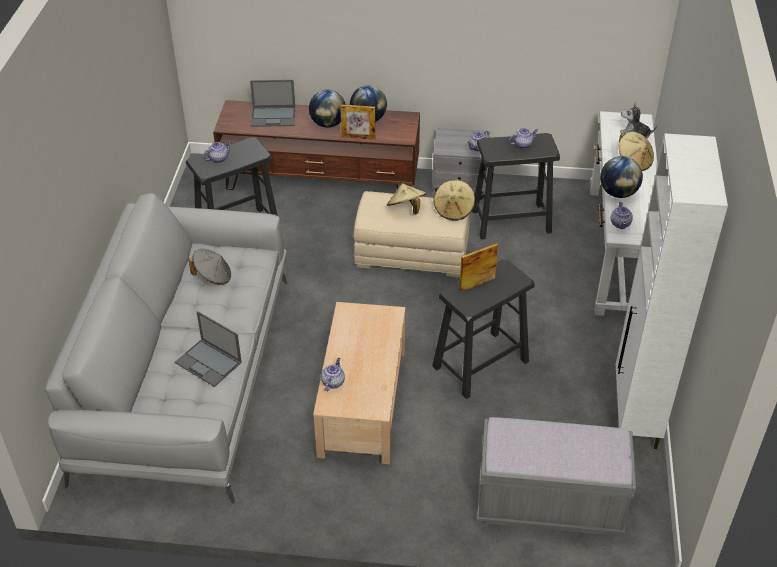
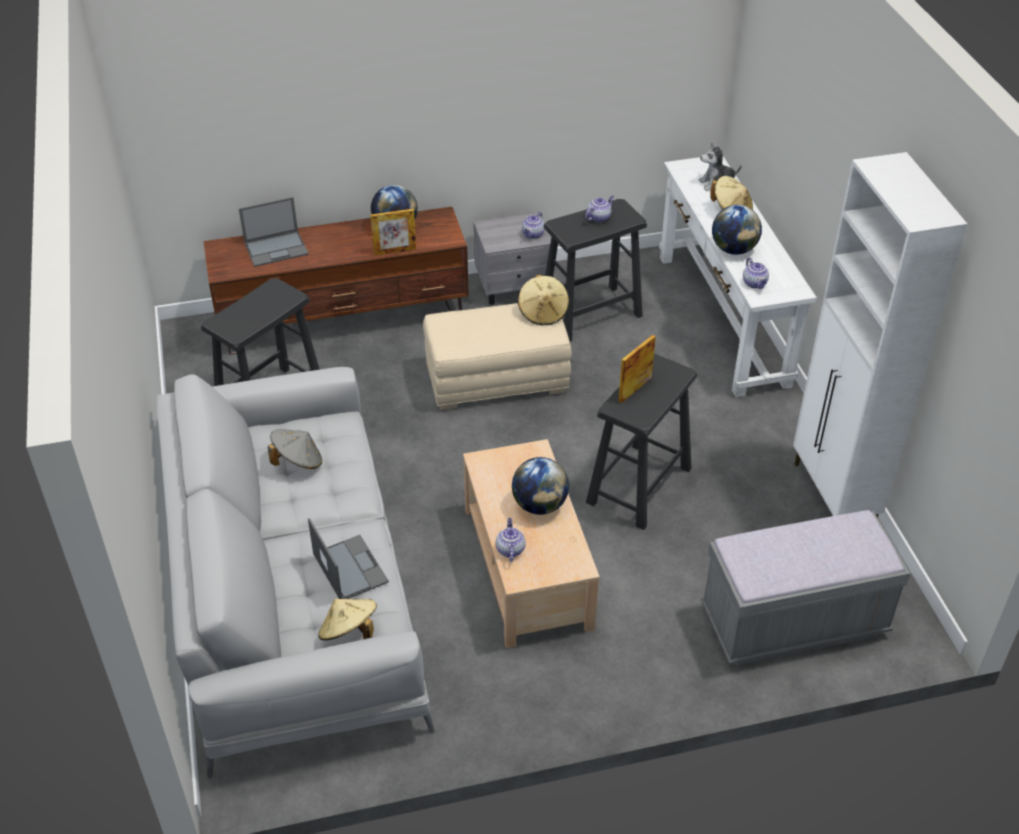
camera: 20 degrees left, 0 degrees up
(209, 363) = (349, 567): laptop -> laptop turned 135 degrees counterclockwise
(219, 158) = (243, 313): teapot -> none
(328, 124) = (349, 243): globe -> globe (539, 505)
(406, 209) = (487, 324): beige hat -> beige hat (349, 633)

